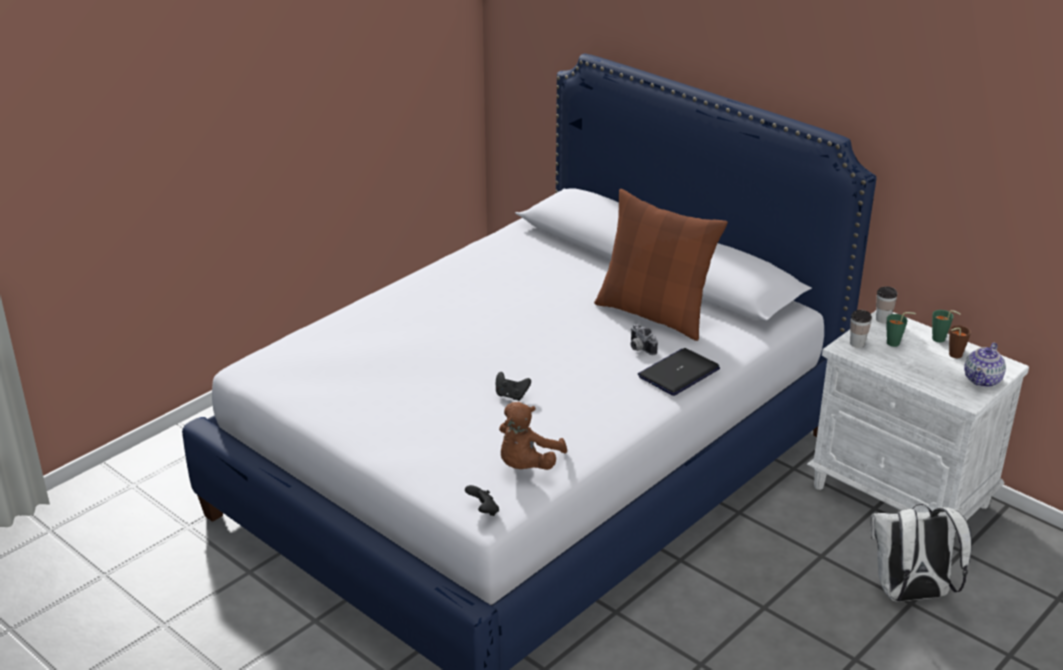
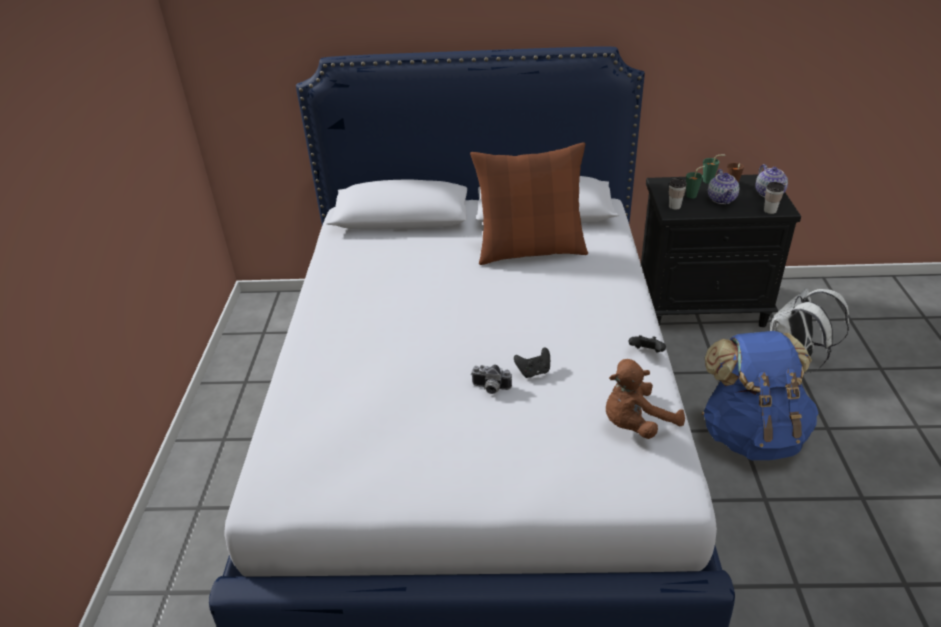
camera: 40 degrees left, 5 degrees up
(483, 510) = (671, 489): black game controller -> black game controller (646, 352)
(527, 465) = (635, 424): brown plush toy -> brown plush toy turned 75 degrees clockwise
(639, 348) = (561, 280): camera -> camera (490, 389)
(679, 373) = (614, 284): laptop -> none
(770, 617) = (751, 434): none -> blue backpack
(883, 319) = (661, 184): cup -> cup (770, 210)
(902, 496) = (702, 306): white nightstand -> black nightstand
(919, 361) = (722, 199): none -> teapot

